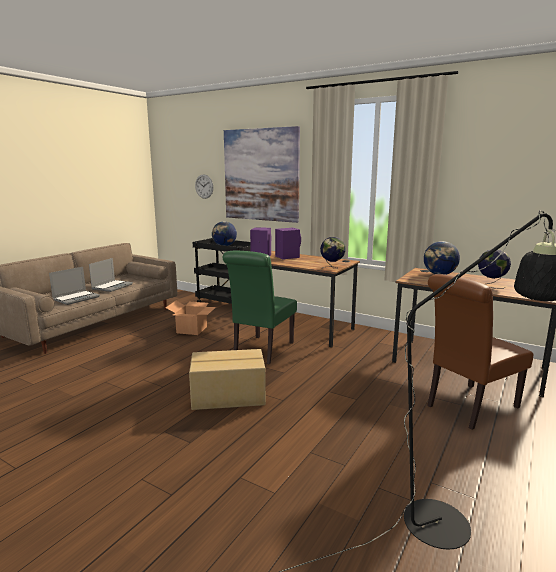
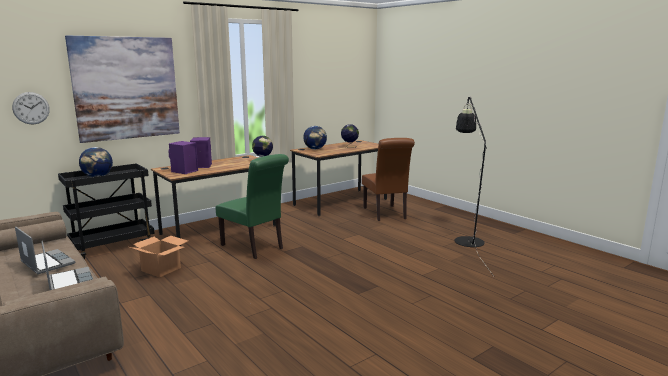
camera: 70 degrees left, 0 degrees up
(228, 396) = (323, 268): cardboard box -> none

